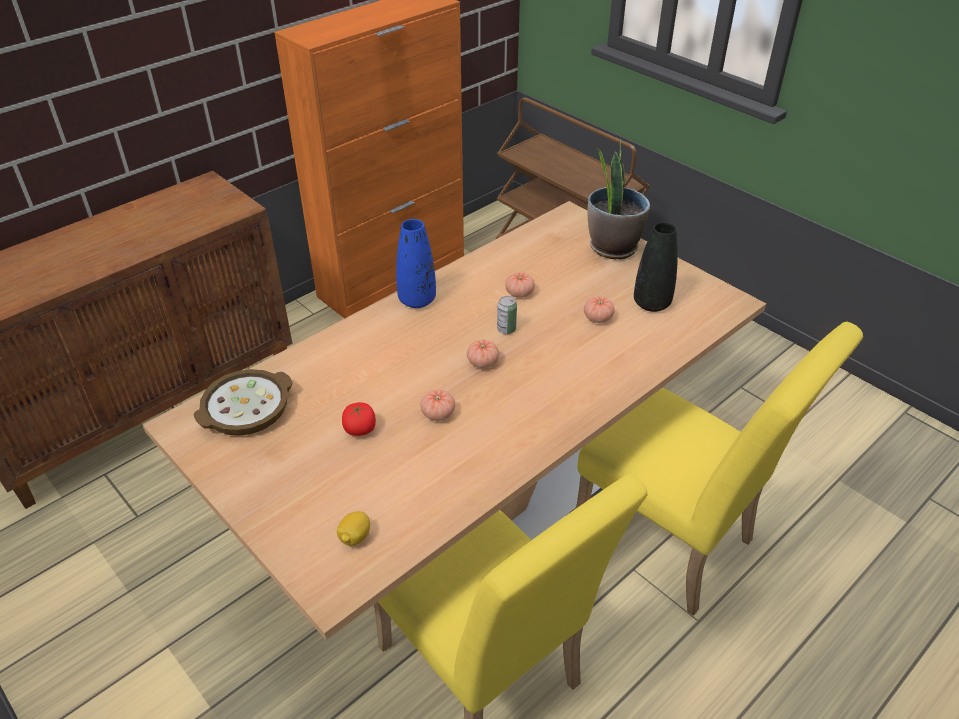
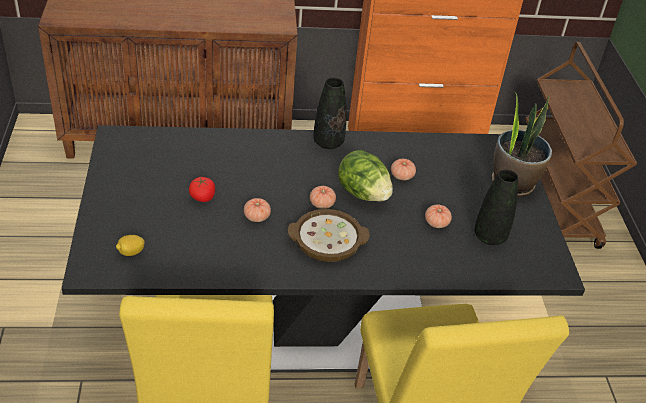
camera: 35 degrees right, 0 degrees up
(247, 410) = (156, 150): bowl -> bowl (327, 242)
(417, 300) = (328, 143): blue vase -> black vase
(479, 510) = (309, 327): beige dining table -> black dining table
(506, 329) = (363, 193): can -> lettuce

